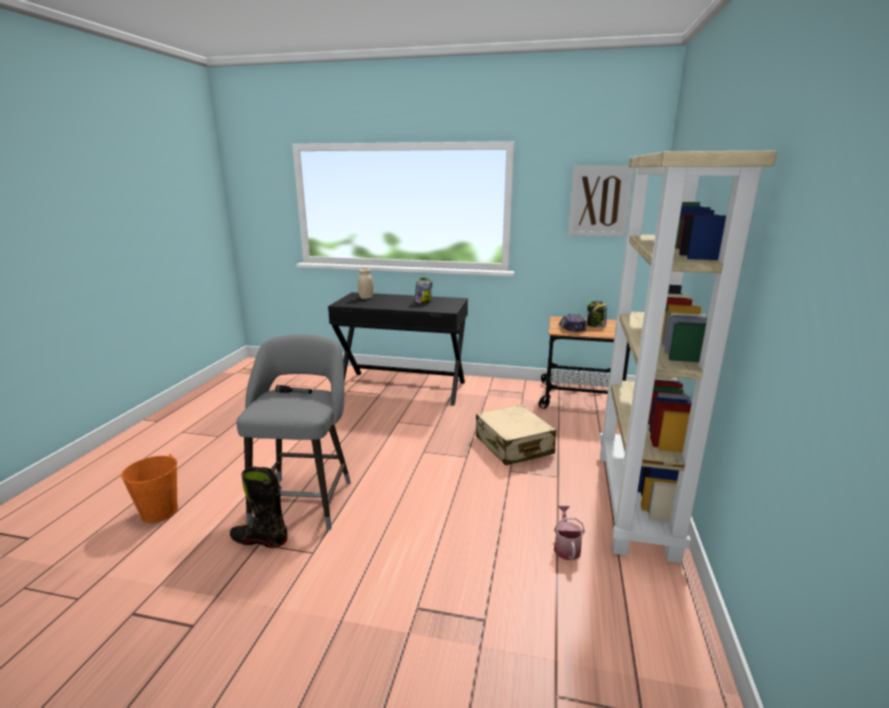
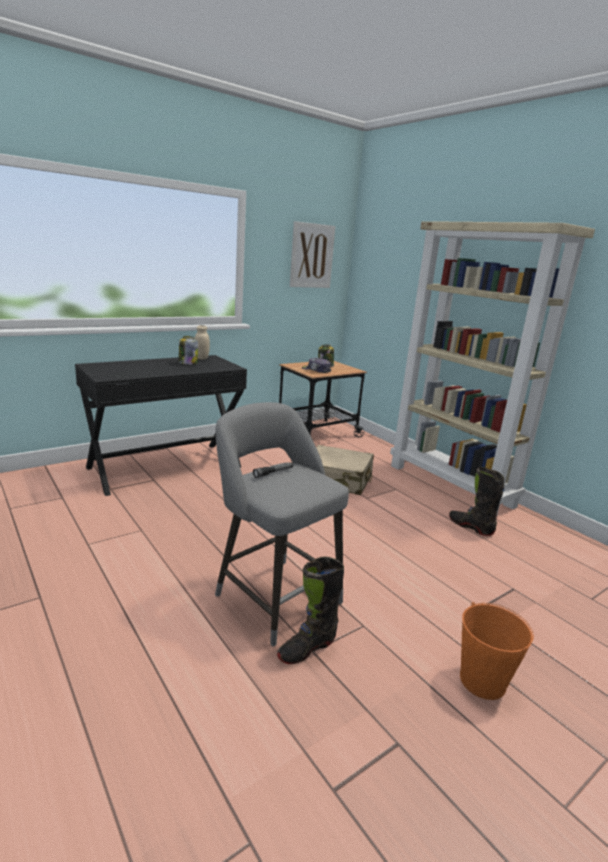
camera: 50 degrees left, 0 degrees up
(159, 512) = (146, 705): orange bucket -> orange bucket (482, 681)
(366, 298) = (114, 367): beige jar -> beige jar (202, 358)
(566, 547) = (470, 527): watering can -> black boot

